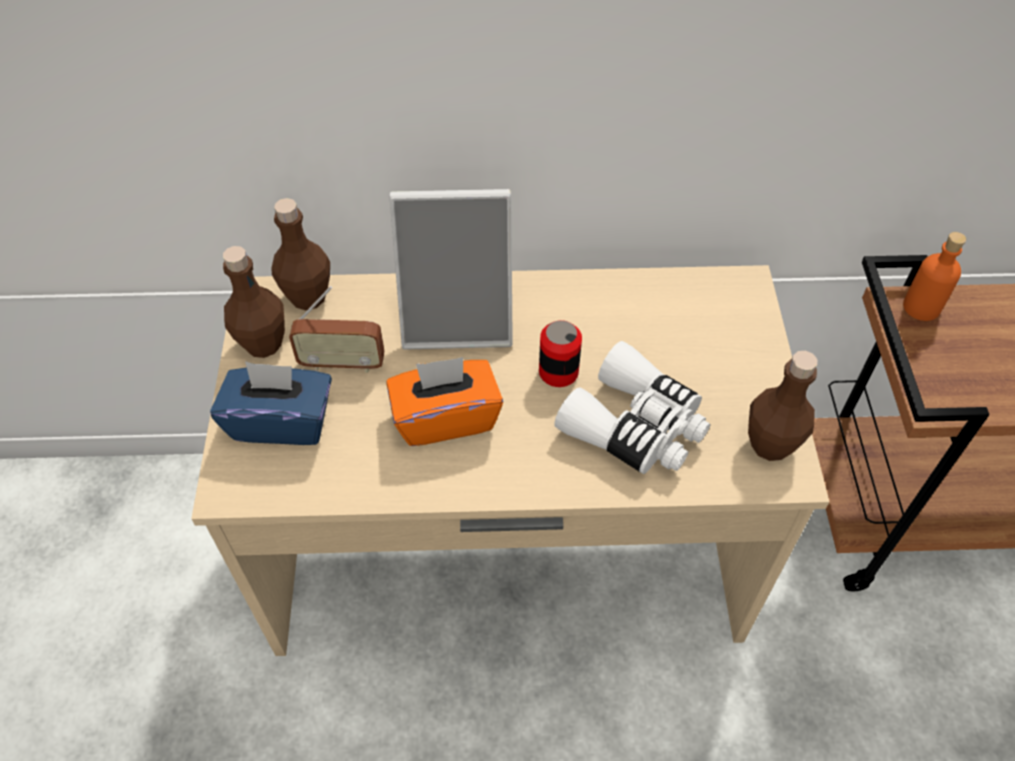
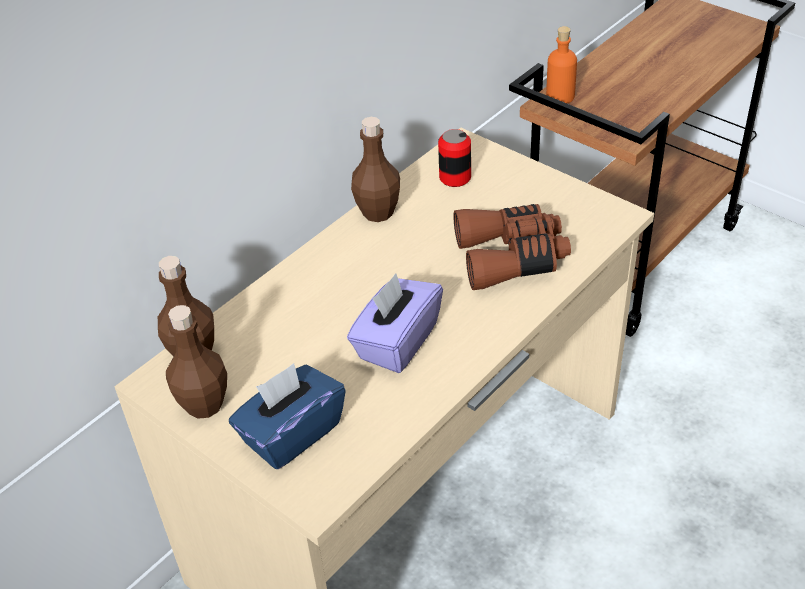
camera: 45 degrees left, 10 degrees down
(342, 363) = (281, 370): radio -> none
(445, 418) = (397, 342): orange tissue box -> purple tissue box
(458, 318) = (320, 286): picture frame -> none
(558, 372) = (427, 265): can -> can (455, 177)
(636, 426) = (511, 257): white binoculars -> brown binoculars
(770, 444) = (590, 210): brown bottle -> brown bottle (378, 212)

